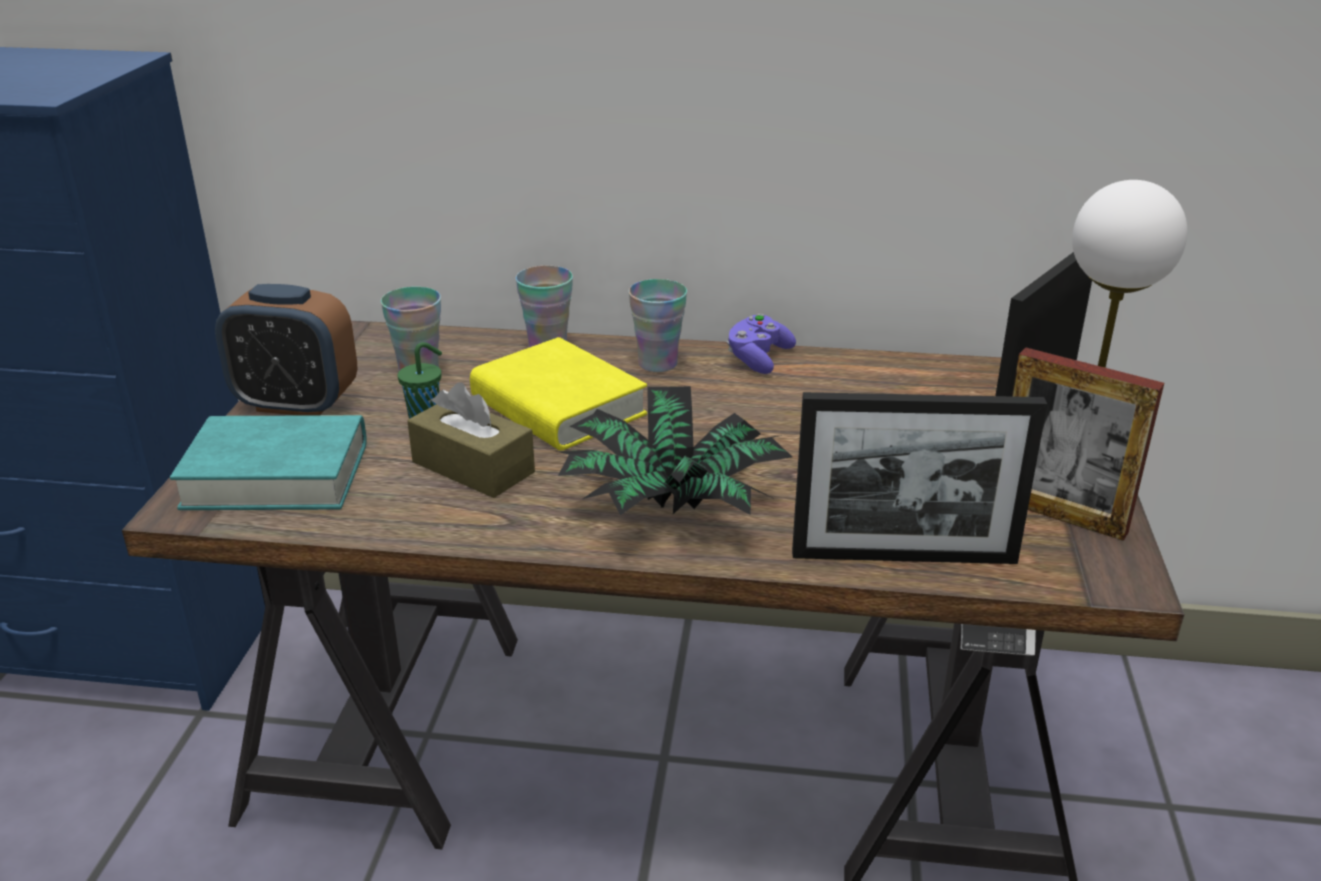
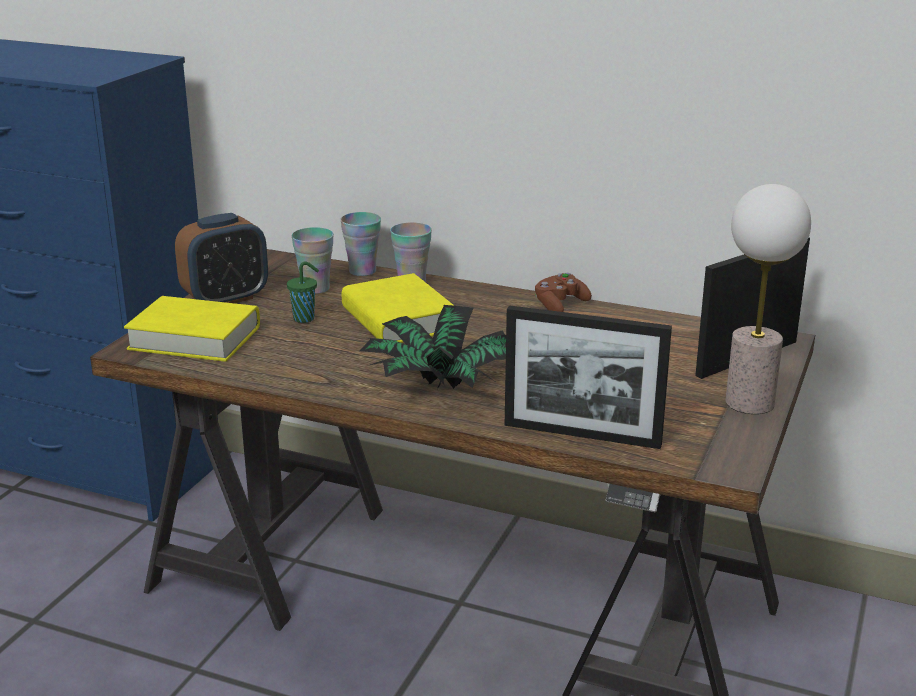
camera: 15 degrees right, 5 degrees down
(276, 475) = (195, 338): turquoise book -> yellow book
(296, 404) = (226, 299): alarm clock -> alarm clock turned 60 degrees counterclockwise
(473, 467) = (322, 348): brown tissue box -> none
(657, 364) = (484, 301): cup -> cup (362, 271)
(758, 358) = (560, 305): purple game controller -> brown game controller
(1060, 515) = (714, 425): picture frame -> none

